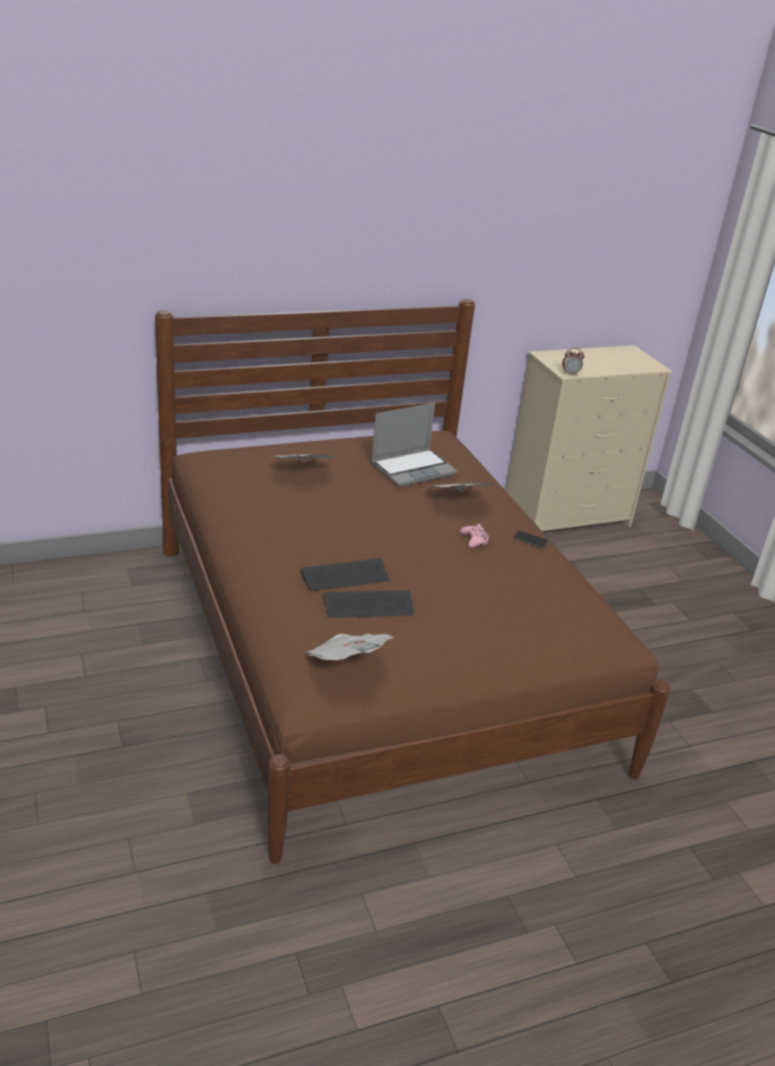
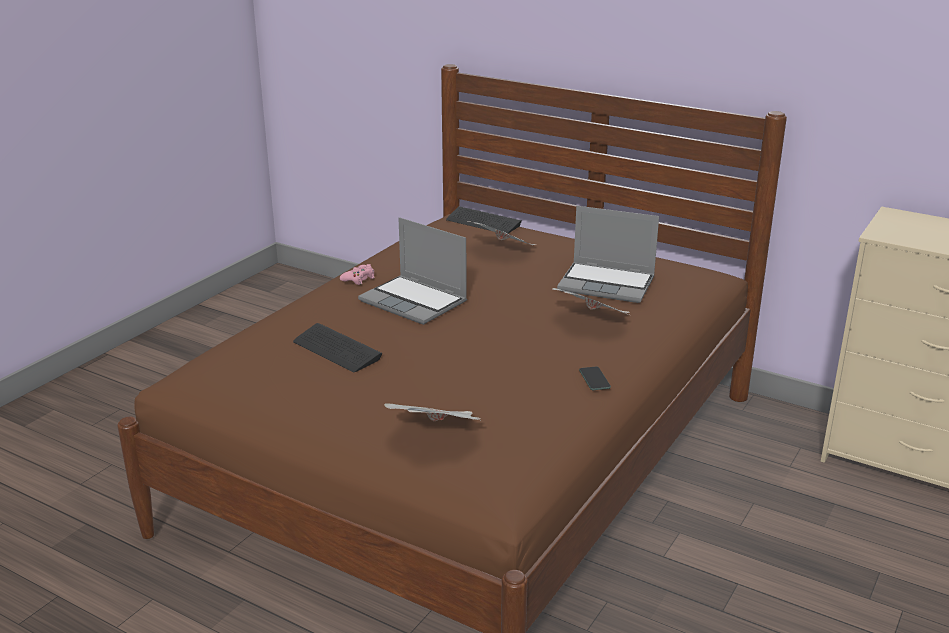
camera: 55 degrees right, 5 degrees down
(336, 541) = (415, 302): none -> laptop
(345, 576) = (365, 324): keyboard -> keyboard (483, 222)
(347, 662) = (239, 373): newspaper -> newspaper (437, 434)
(474, 540) = (534, 353): pink game controller -> pink game controller (359, 279)
(570, 374) = (883, 236): alarm clock -> none

